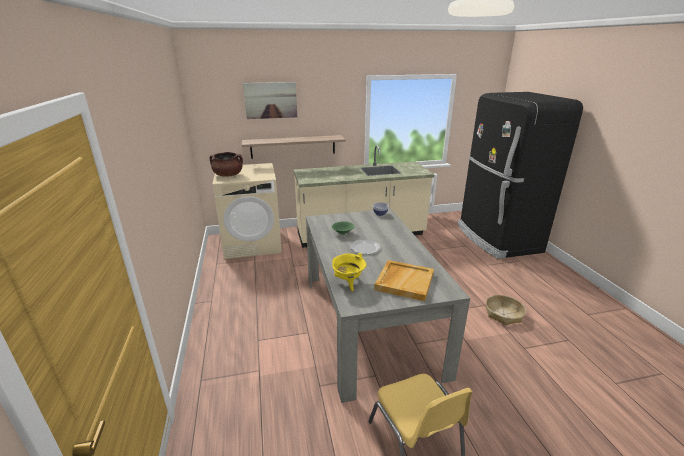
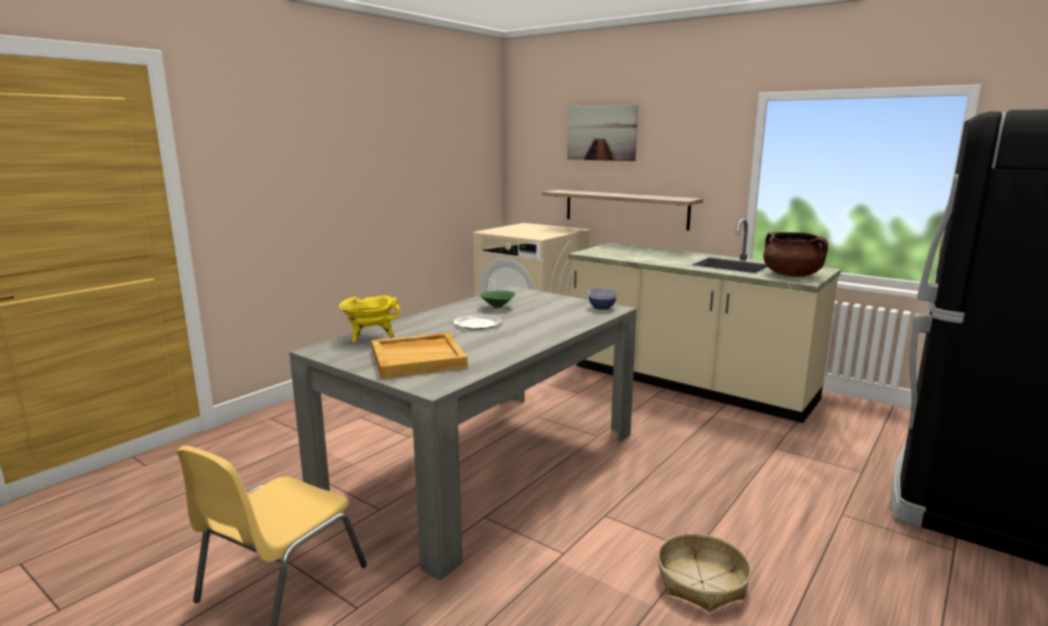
camera: 50 degrees right, 10 degrees down
(228, 175) = (508, 229): brown cooking pot -> brown cooking pot (792, 275)

